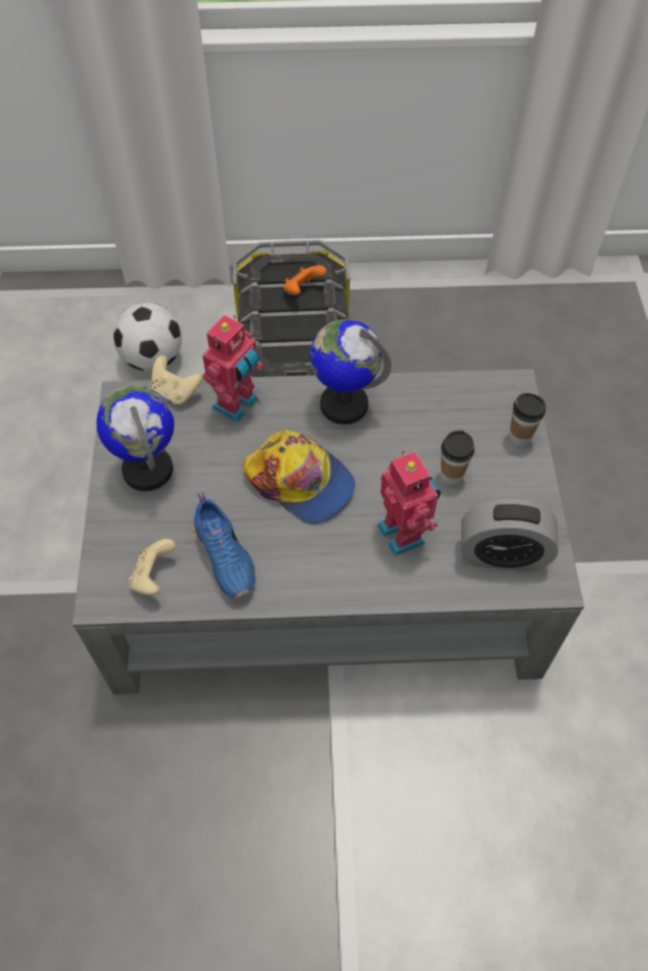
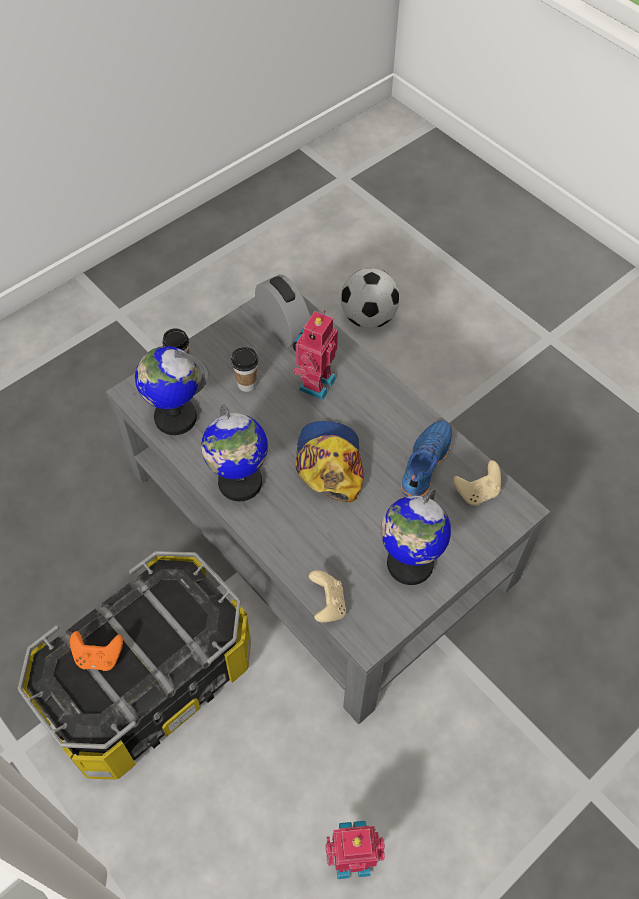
camera: 130 degrees left, 0 degrees up
(152, 359) = (225, 829): football -> football (368, 318)
(238, 405) = (301, 550): toy robot -> toy robot (352, 857)
(458, 400) = (175, 417): none -> globe

